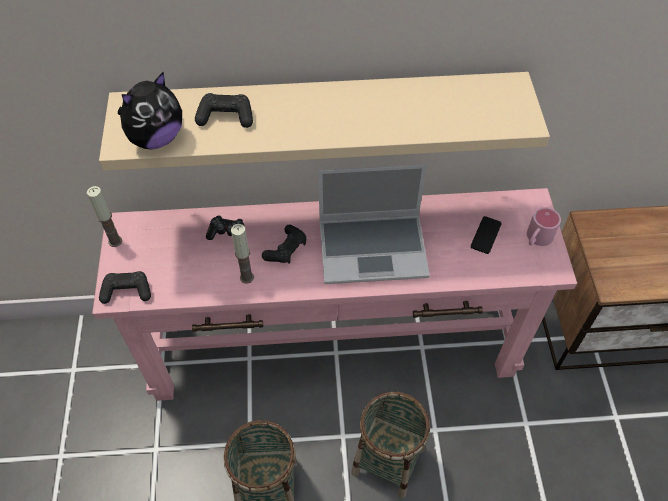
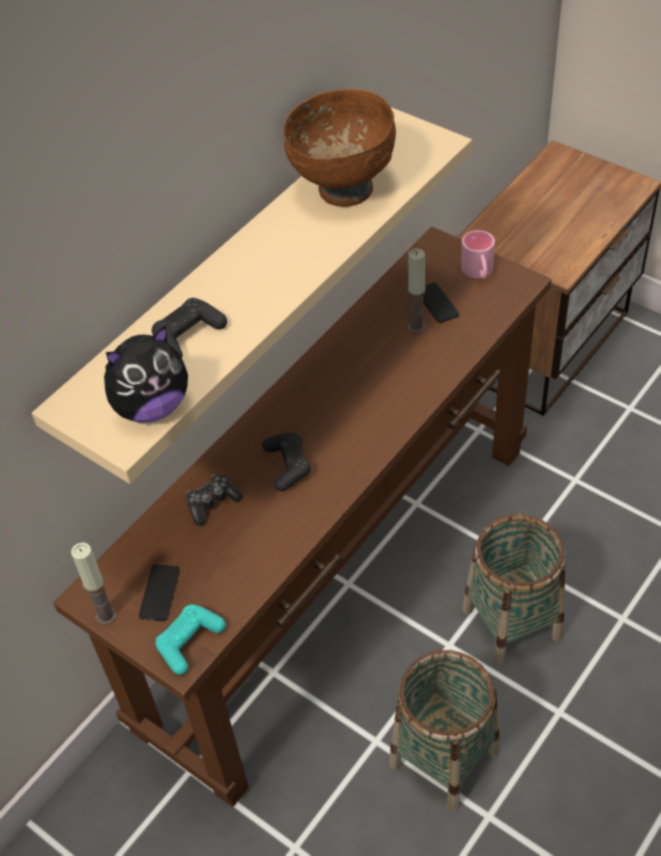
camera: 45 degrees left, 5 degrees down
(127, 291) = (189, 642): black game controller -> turquoise game controller
(148, 254) = (159, 593): none -> phone
(156, 138) = (151, 406): plush toy -> plush toy turned 60 degrees clockwise
(247, 277) = (287, 520): candle -> candle (416, 327)
(333, 347) = (340, 581): pink console table -> brown console table
(374, 248) = (362, 394): laptop -> none
(425, 104) = (343, 189): none -> brown bowl

